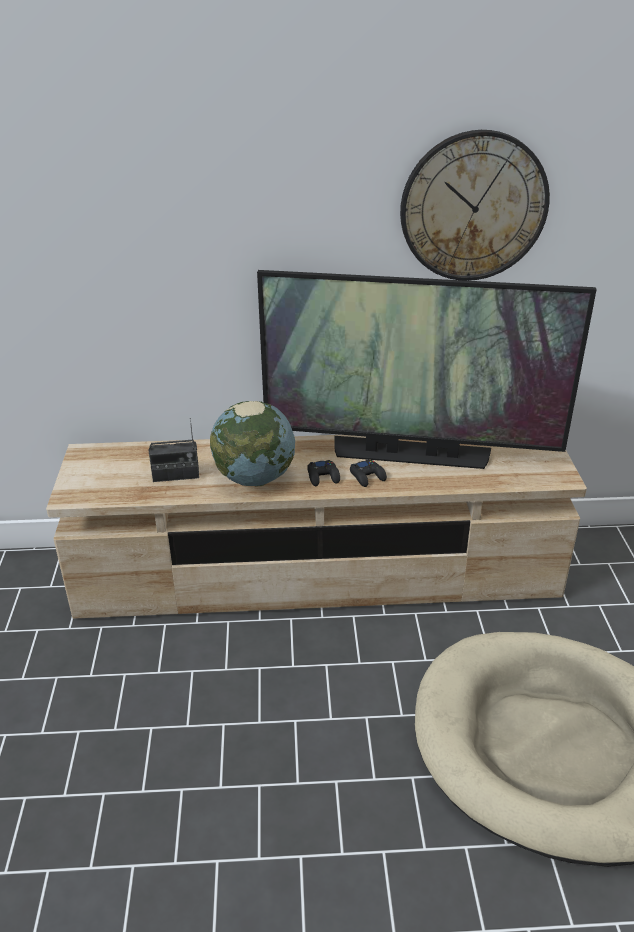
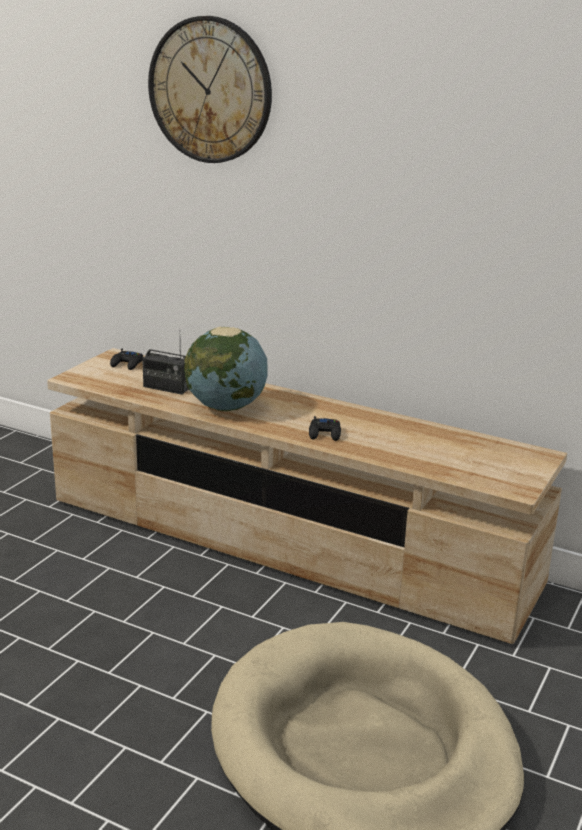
camera: 30 degrees right, 10 degrees down
(323, 477) = (285, 422): black game controller -> black game controller (127, 364)
(410, 454) = (387, 430): television -> none
(473, 207) = (484, 179): wall clock -> wall clock (210, 90)

